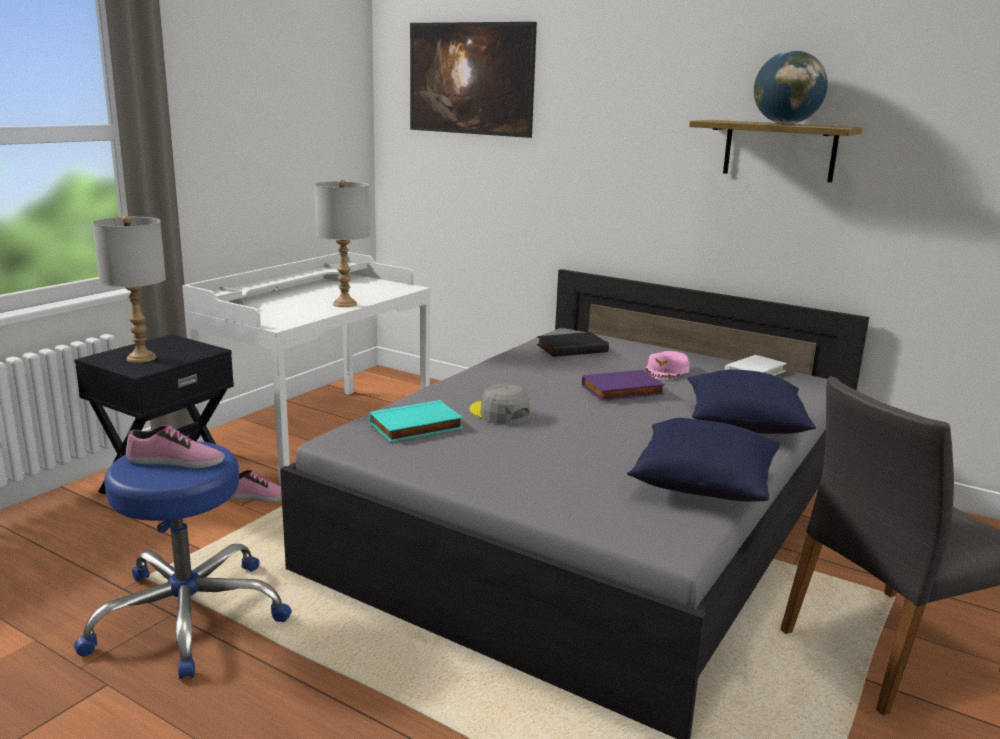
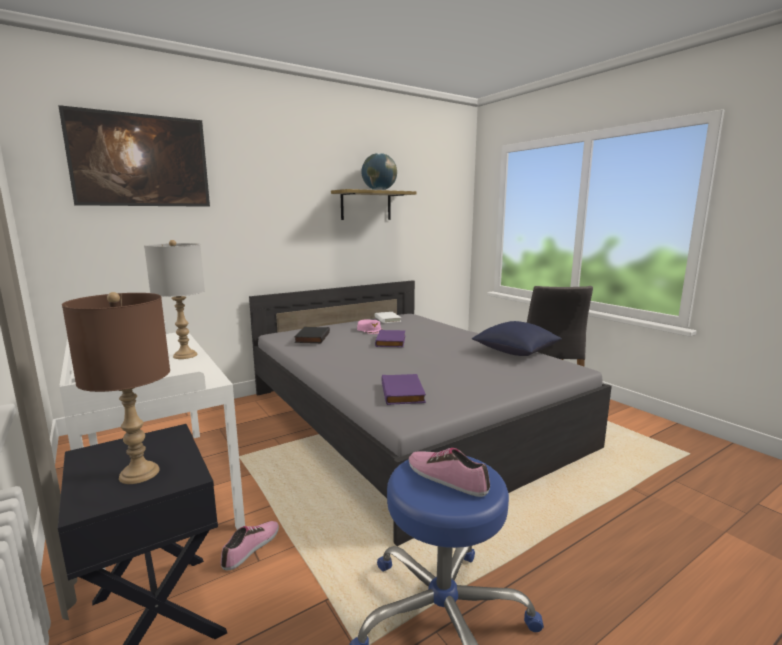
camera: 65 degrees left, 5 degrees down
(141, 358) = (139, 473): grey table lamp -> brown table lamp
(175, 461) = (447, 477): shoe -> shoe turned 75 degrees counterclockwise
(416, 427) = (404, 392): turquoise book -> purple book
(499, 413) = (397, 370): grey cap -> none
(744, 425) = (451, 333): blue pillow -> none

